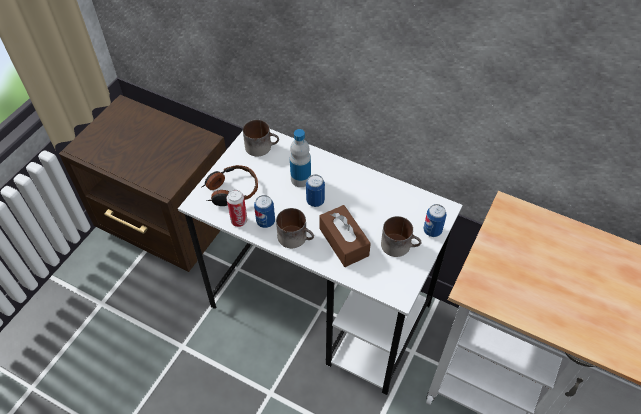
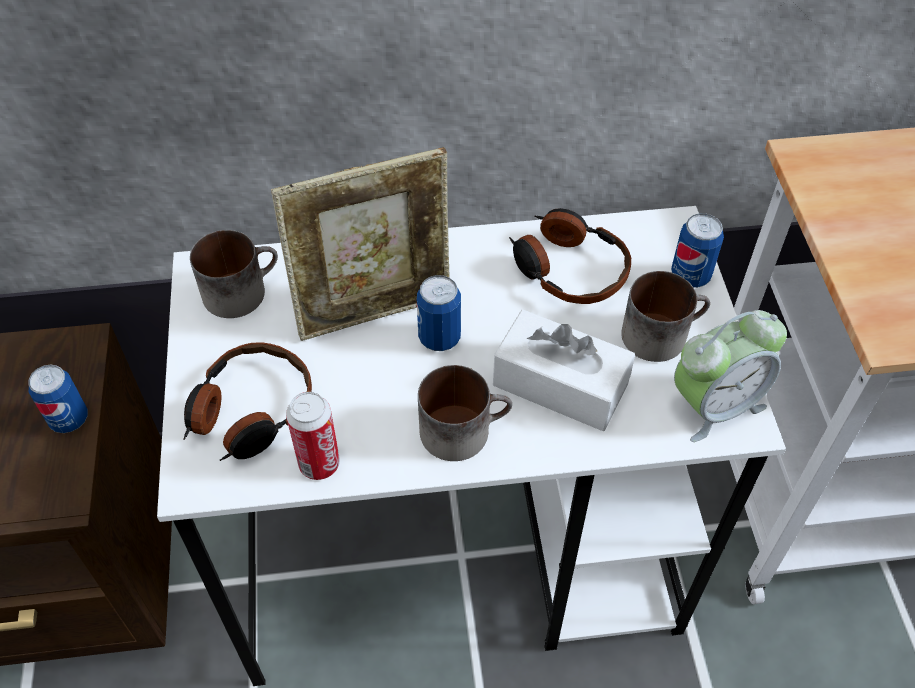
camera: 35 degrees left, 0 degrees up
(265, 221) = (376, 433): can -> can (69, 419)
(301, 179) = (375, 312): bottle -> picture frame
(343, 242) = (560, 385): brown tissue box -> white tissue box
(385, 202) = (568, 269): none -> headphones
(395, 282) = (715, 405): none -> alarm clock

